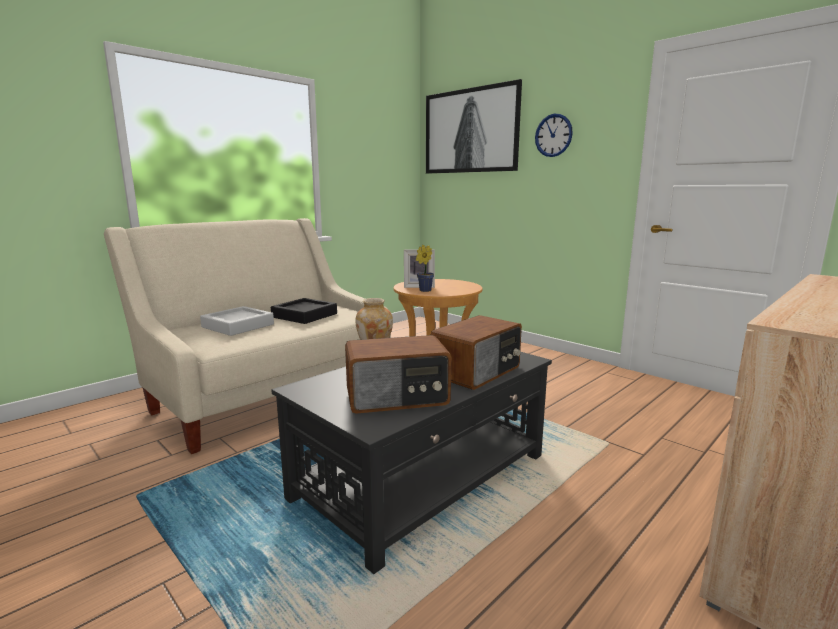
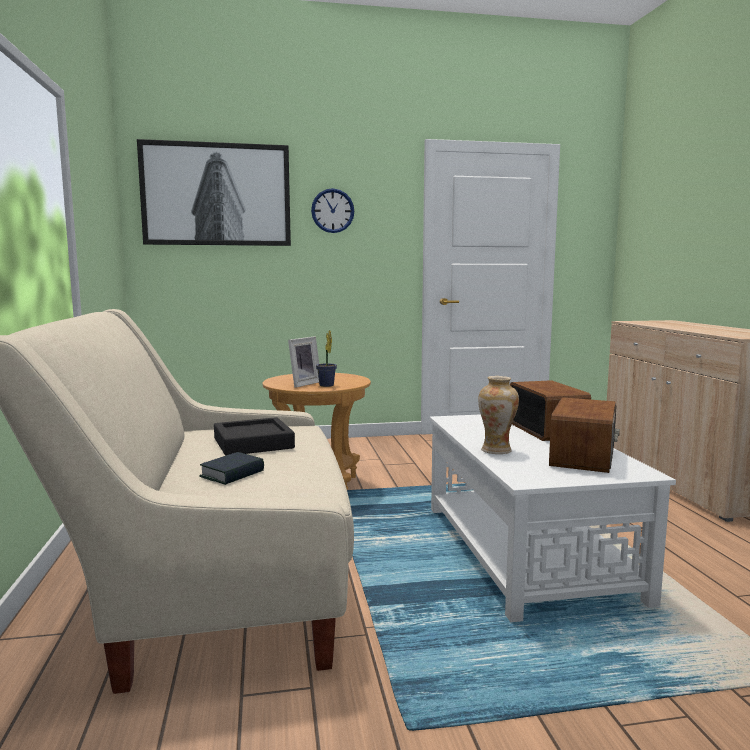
camera: 55 degrees left, 5 degrees down
(238, 326) = (232, 474): grey tray -> book
(423, 476) = (526, 550): black coffee table -> white coffee table

